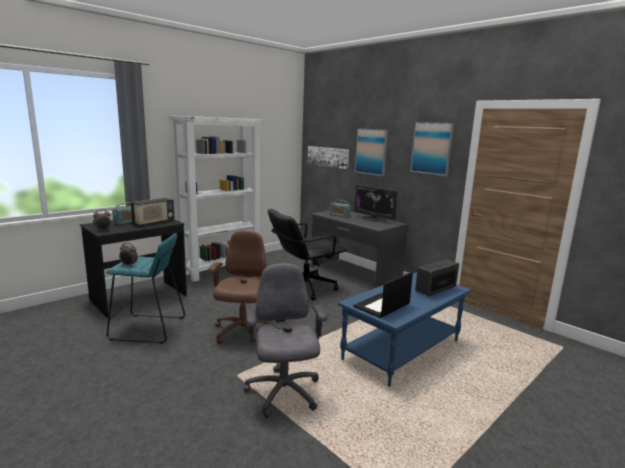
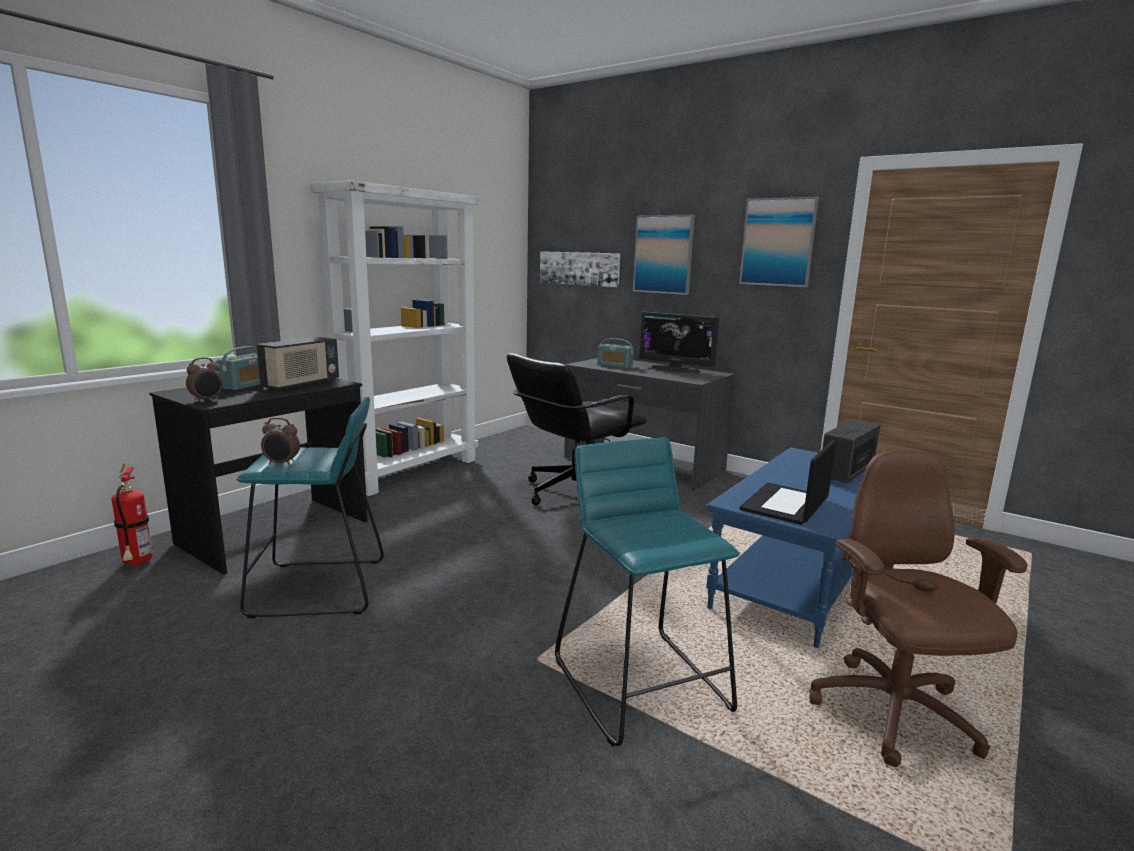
camera: 10 degrees left, 0 degrees up
(69, 308) = (137, 564): none -> fire extinguisher
(242, 332) = (505, 578): brown office chair -> brown office chair (894, 715)
(283, 393) = (642, 684): grey office chair -> turquoise stool

